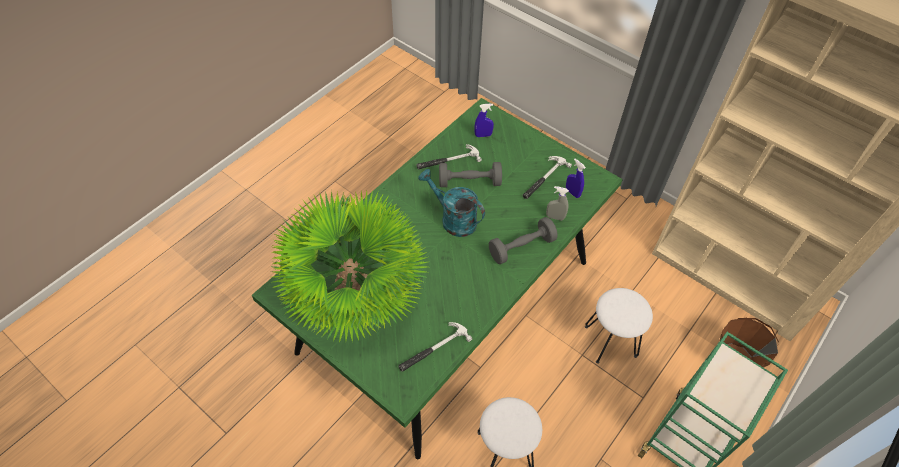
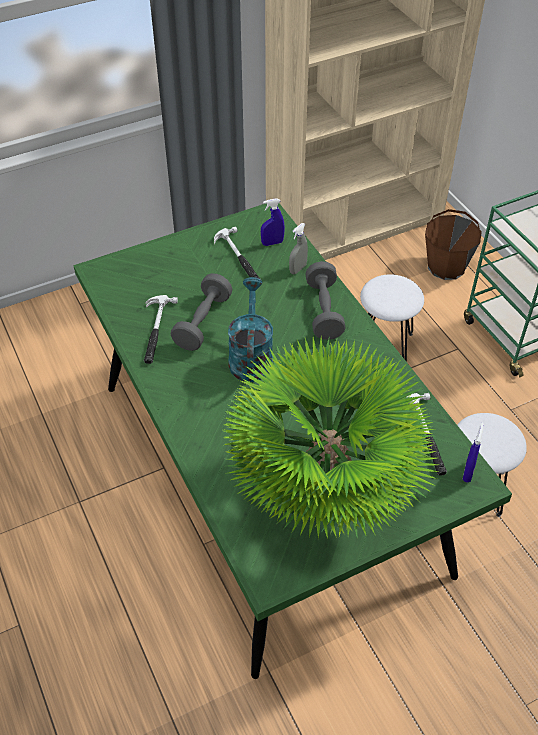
camera: 65 degrees left, 5 degrees down
(453, 219) = (250, 356): turquoise watering can -> turquoise watering can turned 120 degrees clockwise
(483, 135) = (137, 285): blue spray bottle -> blue spray bottle (468, 472)

